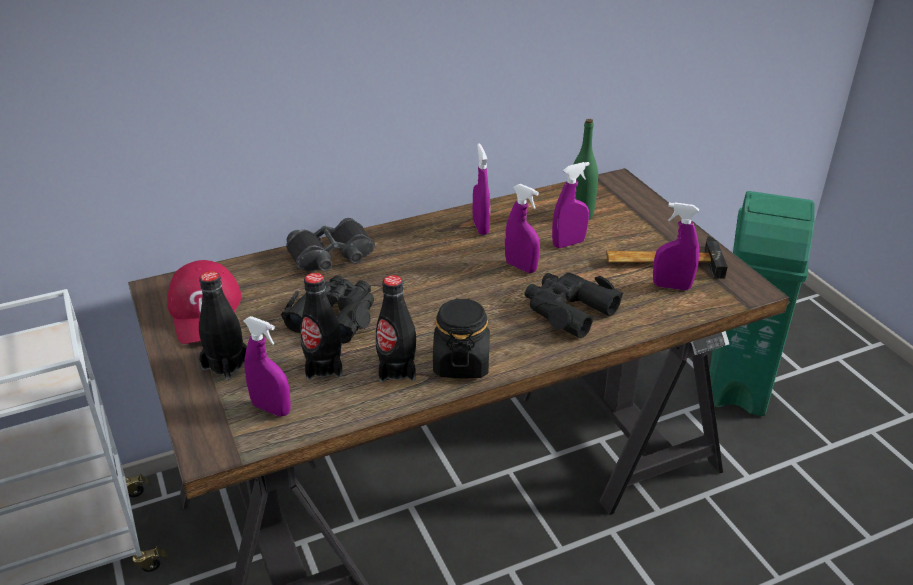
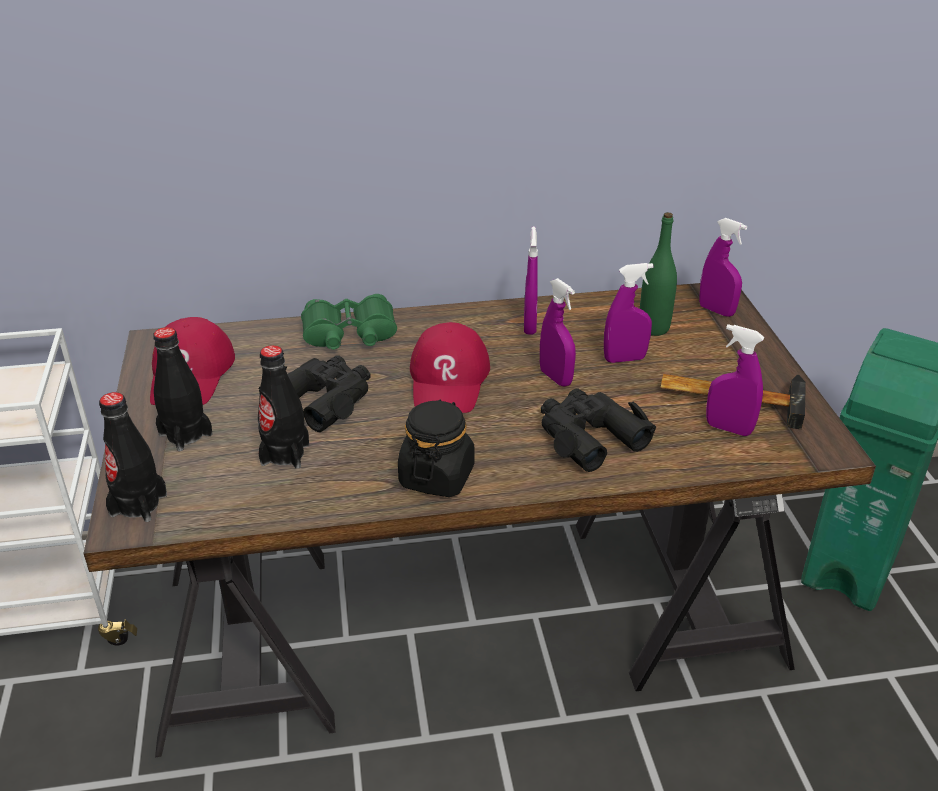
camera: 15 degrees right, 0 degrees up
(271, 409) = (209, 490): purple spray bottle -> purple spray bottle (716, 310)
(332, 256) = (349, 334): black binoculars -> green binoculars
(397, 369) = (362, 471): black bottle -> black bottle (138, 505)
(434, 282) = (449, 380): none -> red cap

